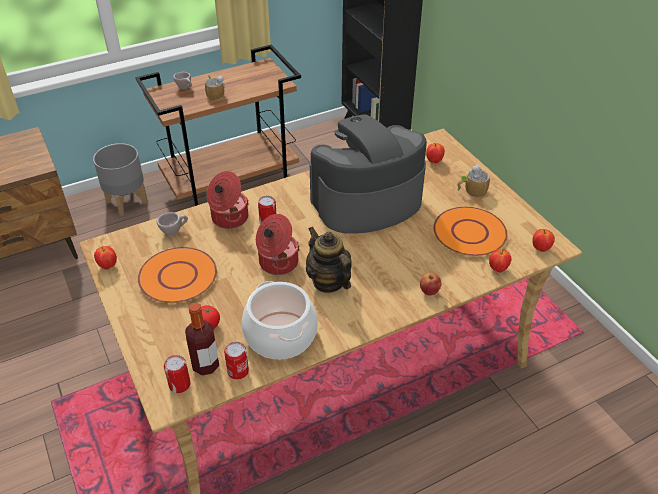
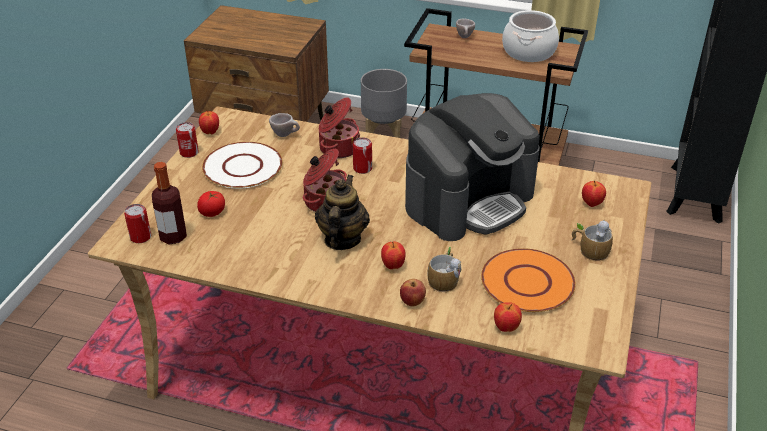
camera: 45 degrees right, 5 degrees down
(178, 276) = (243, 167): orange plate -> white plate
(214, 94) = (483, 53): mug -> mug (445, 279)
(238, 371) = (186, 255): can -> can (189, 153)
(280, 335) = (249, 252): cooking pot -> cooking pot (528, 51)
(366, 202) = (469, 200): coffee machine -> coffee machine turned 120 degrees clockwise
(540, 248) = (580, 341): apple -> apple (393, 266)

